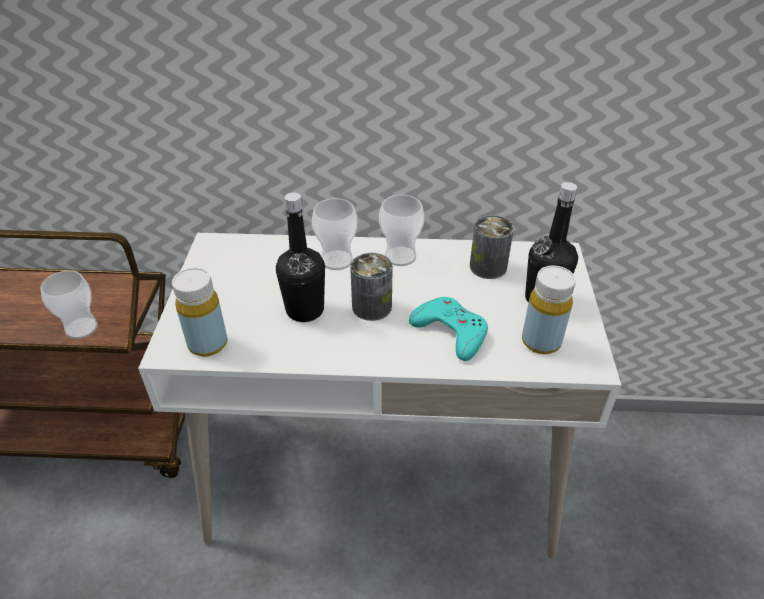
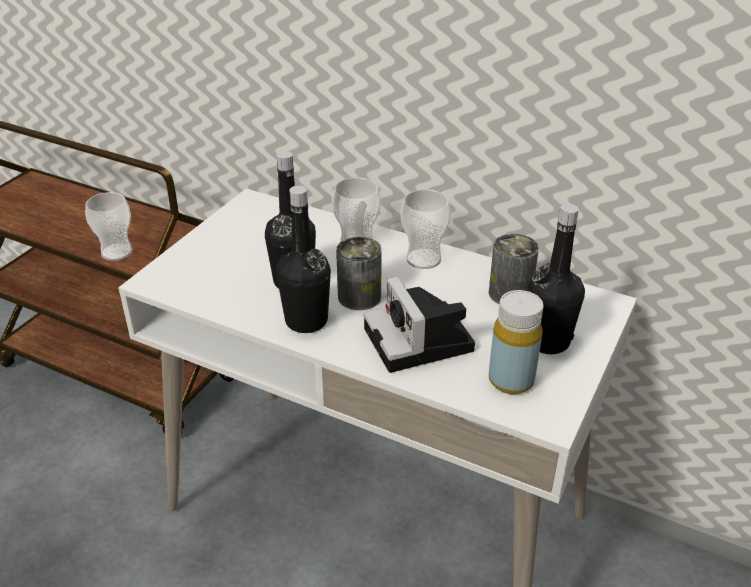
camera: 25 degrees right, 5 degrees down
(208, 344) = (188, 285): yellow bottle -> none
(342, 344) = (306, 321): none -> black bottle
(450, 331) = (421, 342): turquoise game controller -> camera

